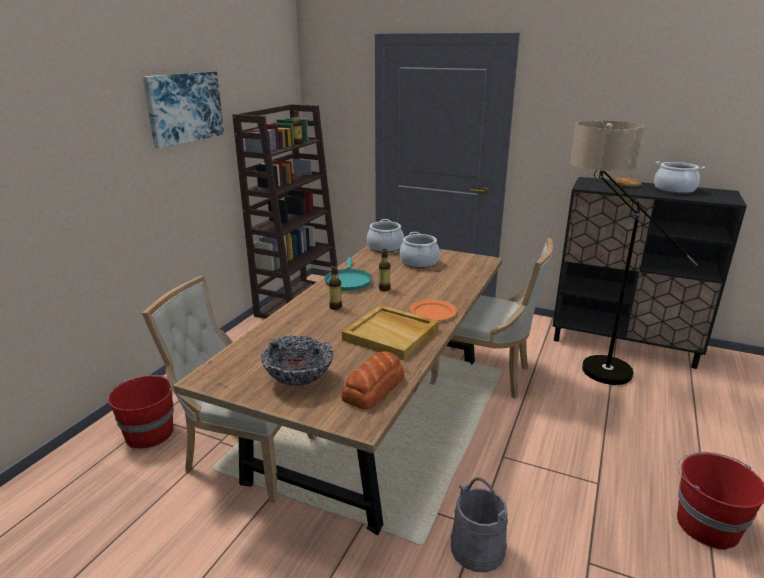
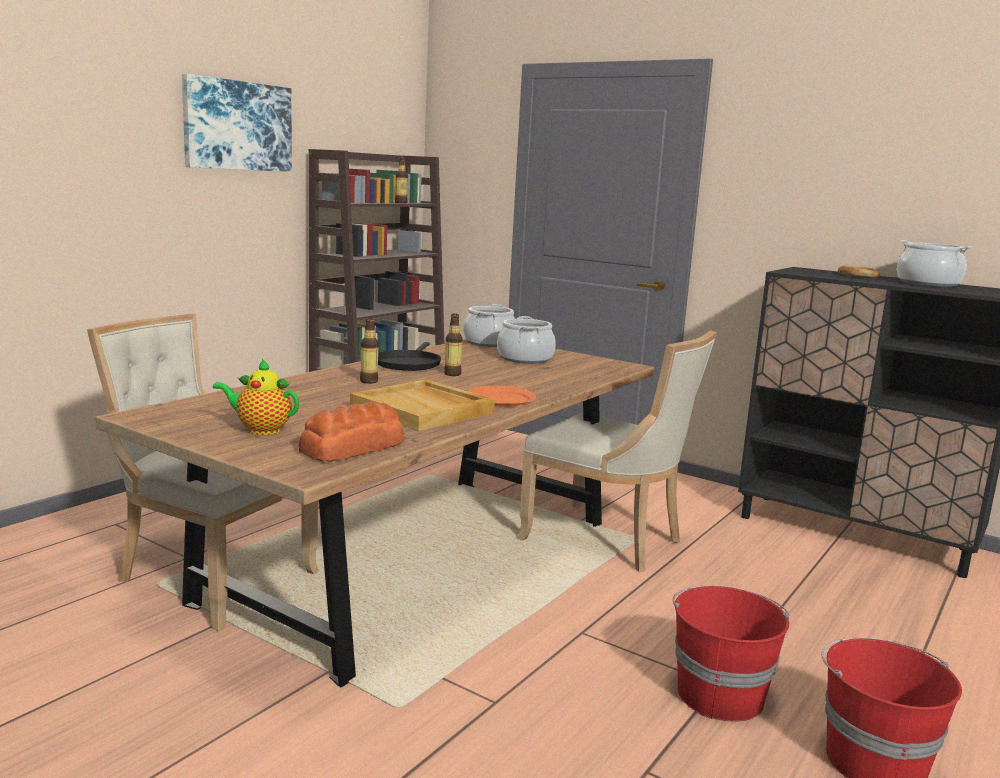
camera: 10 degrees right, 10 degrees down
(149, 432) = (97, 537): red bucket -> red bucket (719, 694)
(299, 379) = (260, 430): bowl -> teapot
(348, 281) = (408, 363): turquoise frying pan -> black frying pan
(478, 548) = (481, 726): grey bucket -> none
(586, 366) = (777, 552): floor lamp -> none

